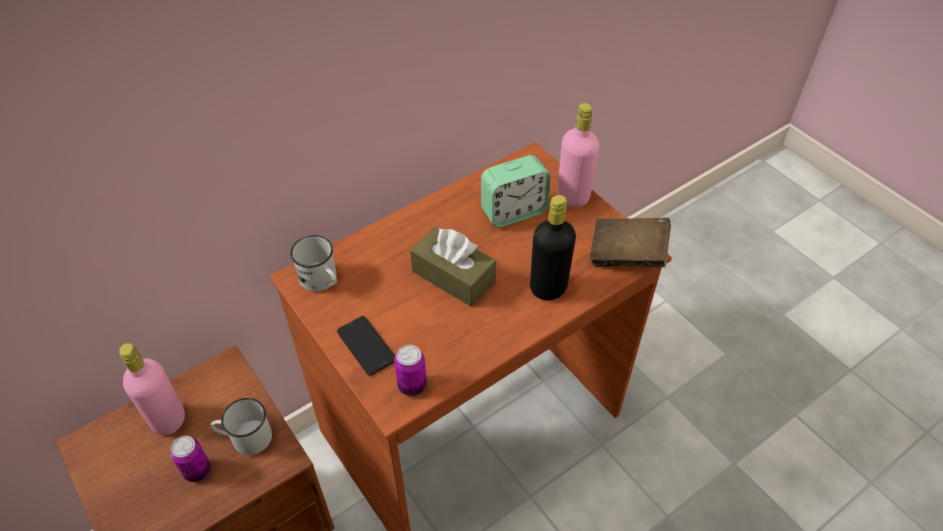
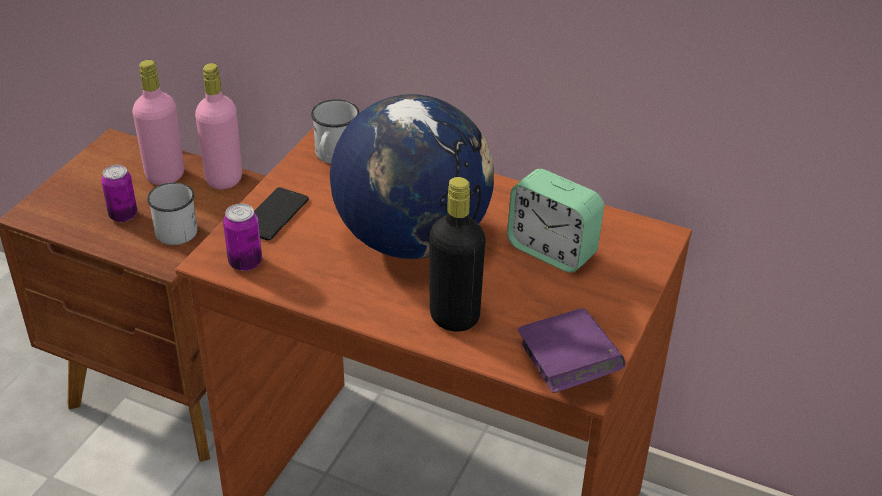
camera: 60 degrees right, 10 degrees down
(453, 276) = (412, 239): brown tissue box -> globe
(573, 197) = (624, 291): pink bottle -> pink bottle (224, 179)
(627, 255) = (566, 369): brown book -> purple book

